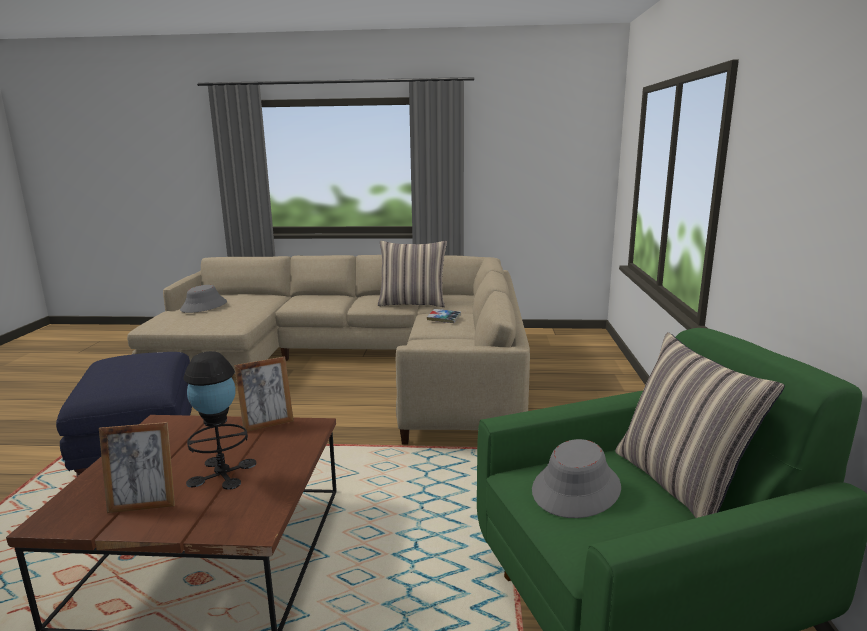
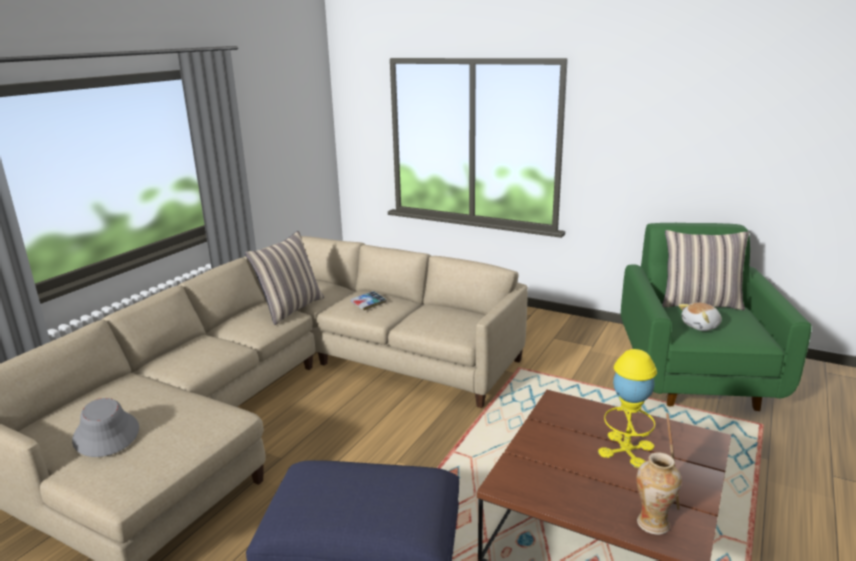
camera: 65 degrees left, 5 degrees up
(87, 499) = (652, 523): none -> vase
(222, 473) = (626, 449): black table lamp -> yellow table lamp
(267, 423) = (541, 421): picture frame -> none
(576, 489) = (701, 326): grey hat -> plush toy

